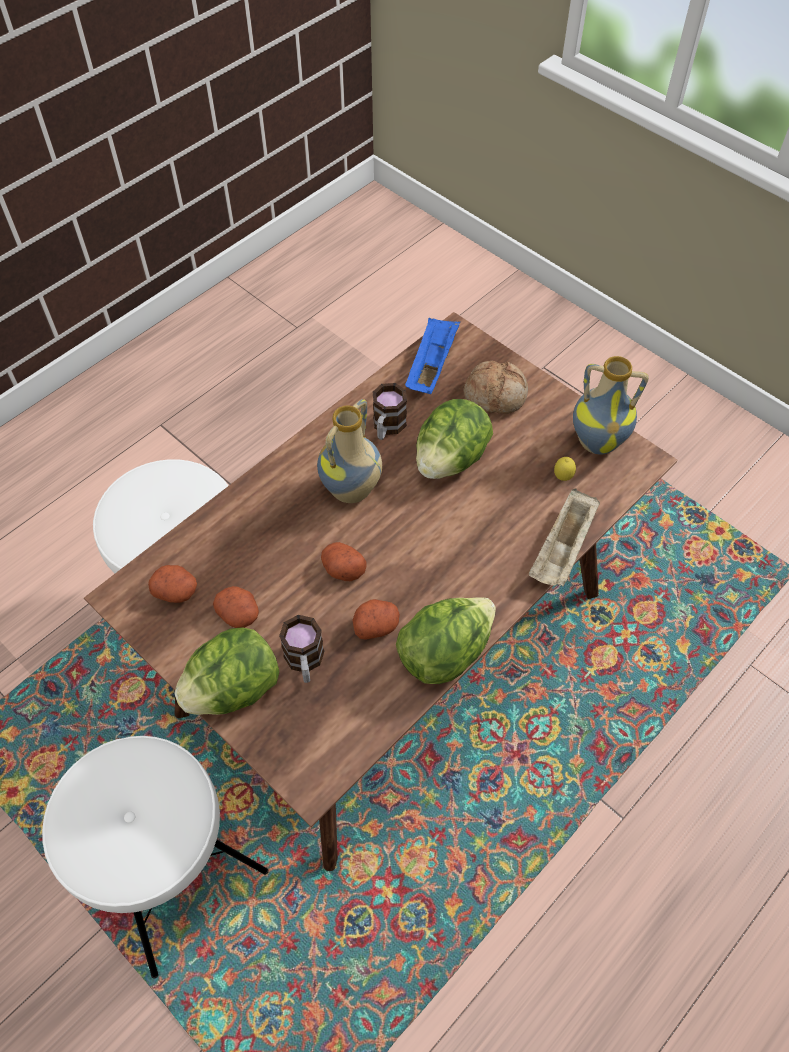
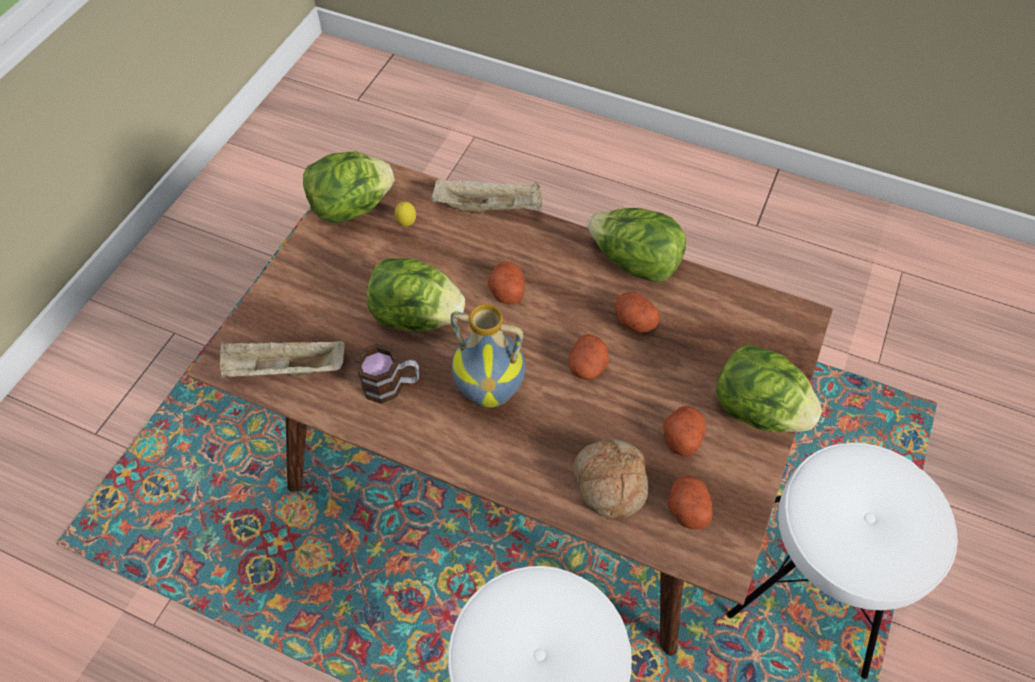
camera: 110 degrees left, 0 degrees up
(305, 662) = (700, 362): mug -> none
(431, 365) = (284, 370): blue tray -> beige tray
(452, 533) = (506, 290): none -> potato
(495, 394) = (312, 300): bread -> bread (609, 483)
(598, 441) = (351, 207): vase -> lettuce

